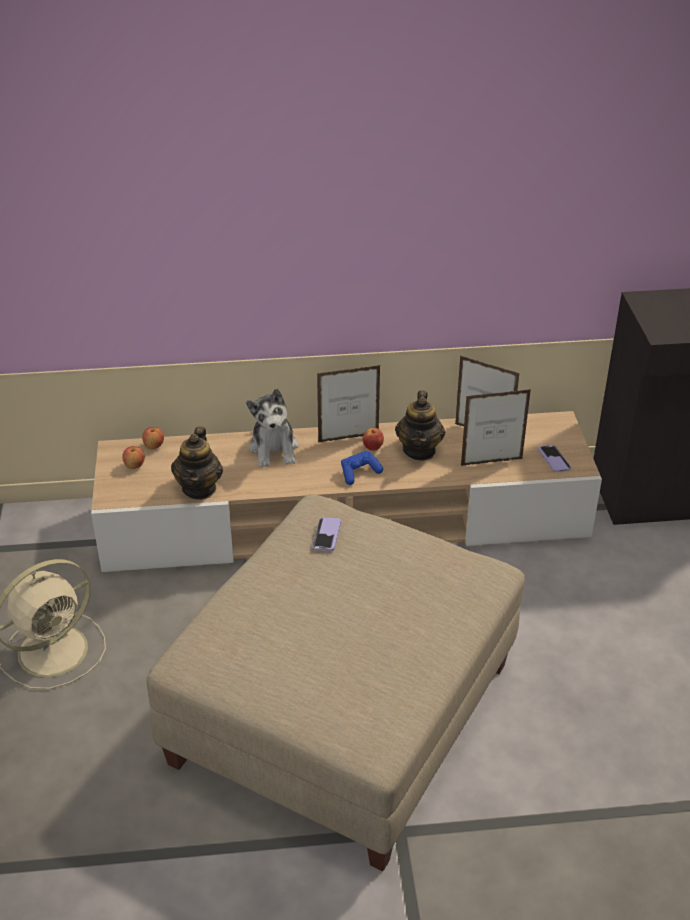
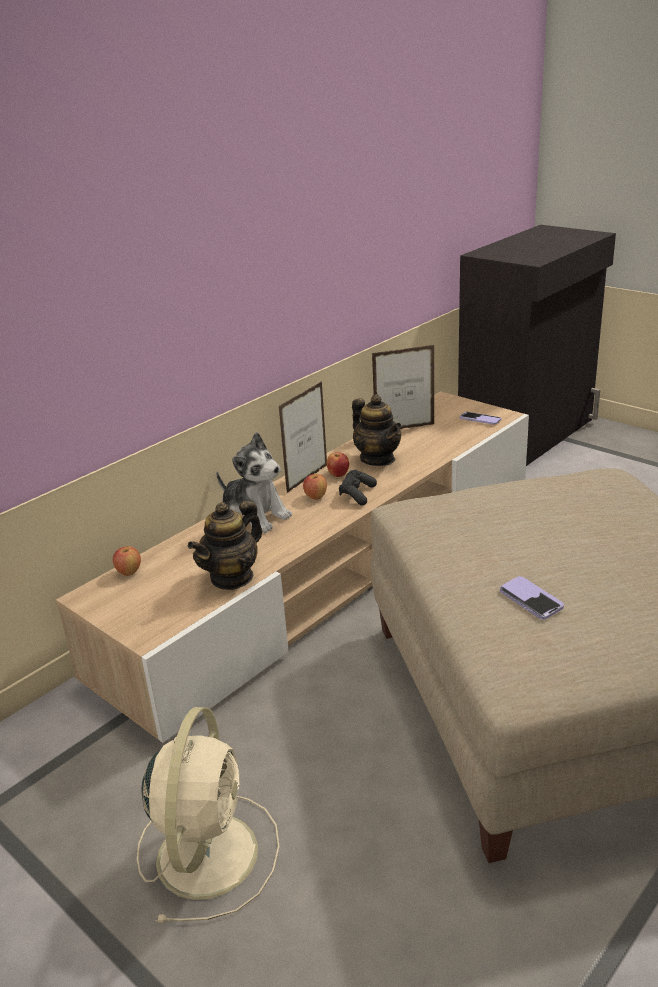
camera: 40 degrees left, 10 degrees down
(134, 466) = (132, 596): apple -> apple (315, 497)
(199, 488) = (232, 577): teapot -> teapot turned 75 degrees clockwise
(326, 535) = (458, 516): phone -> phone (530, 599)
(359, 473) = (357, 494): blue game controller -> black game controller
(491, 462) = (442, 440): picture frame -> none

